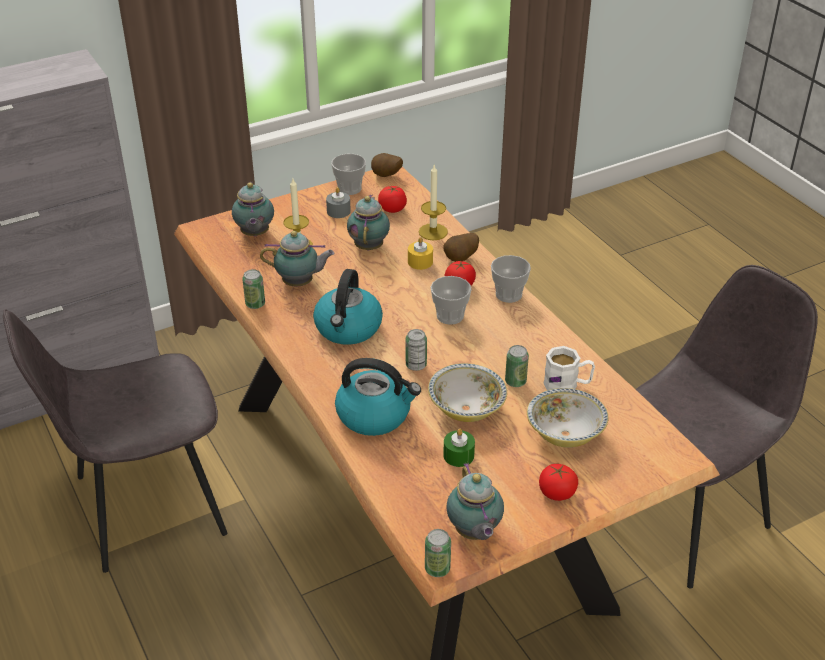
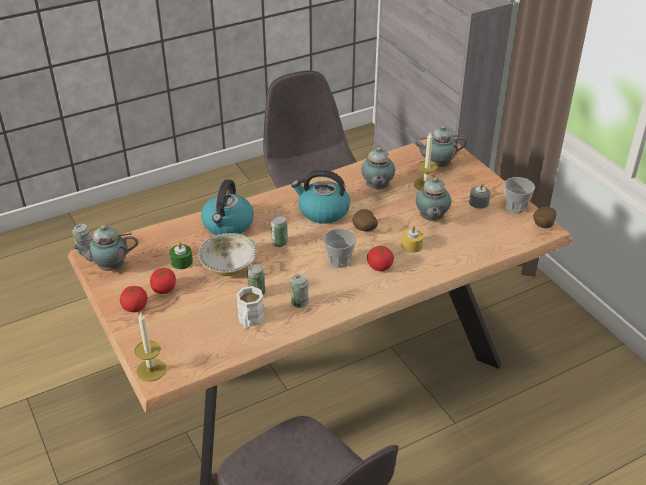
camera: 90 degrees right, 0 degrees up
(255, 304) = (350, 170): can -> can (299, 303)
(369, 246) = (431, 219): teapot -> teapot turned 90 degrees clockwise
(392, 209) = (489, 230): tomato -> tomato (164, 289)
(433, 232) = (458, 253): candle -> candle (151, 370)
(461, 259) = (418, 268): potato -> potato (364, 230)
(508, 294) = (369, 294): cup -> none
(565, 433) = (194, 316): bowl -> none

